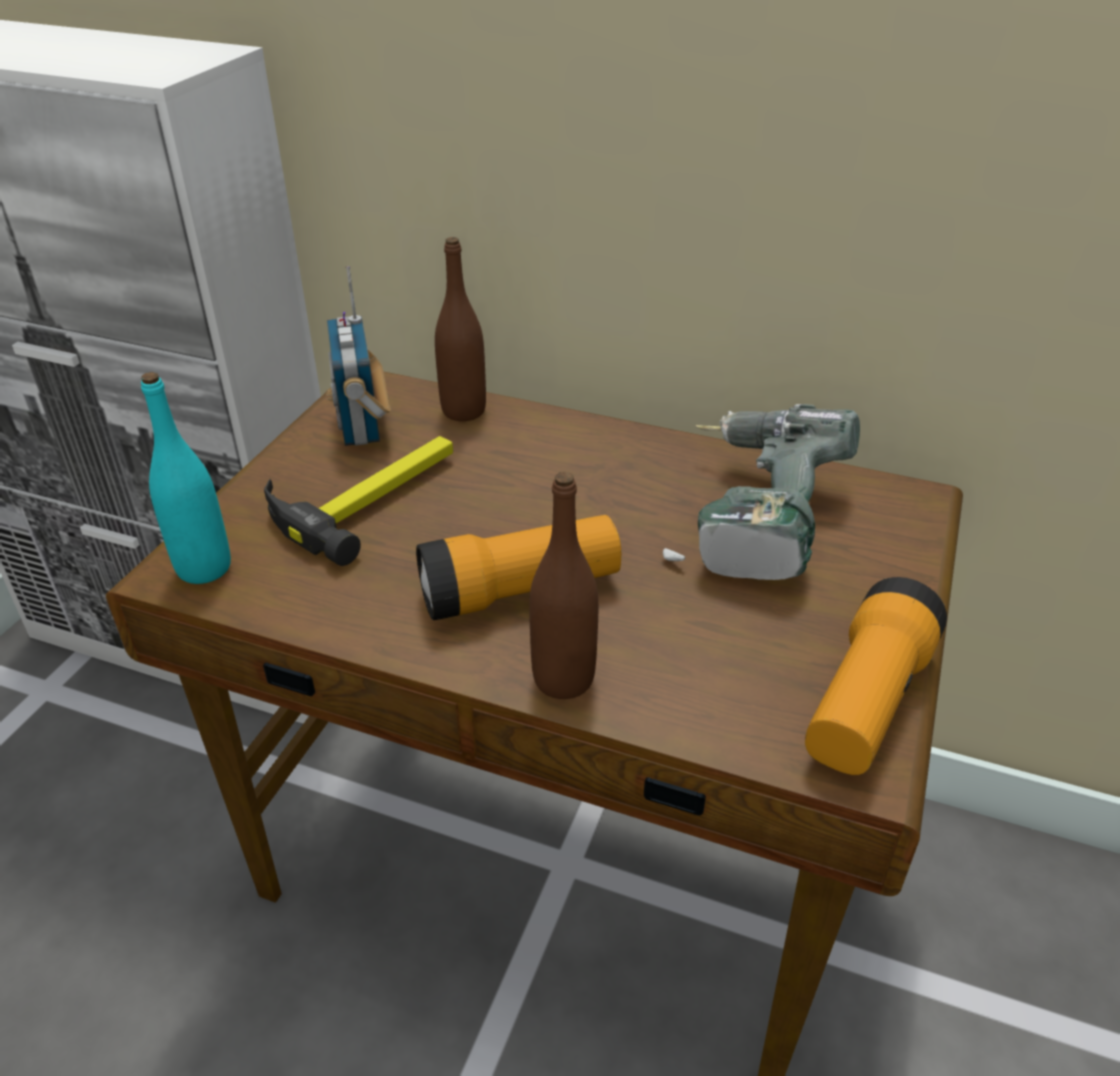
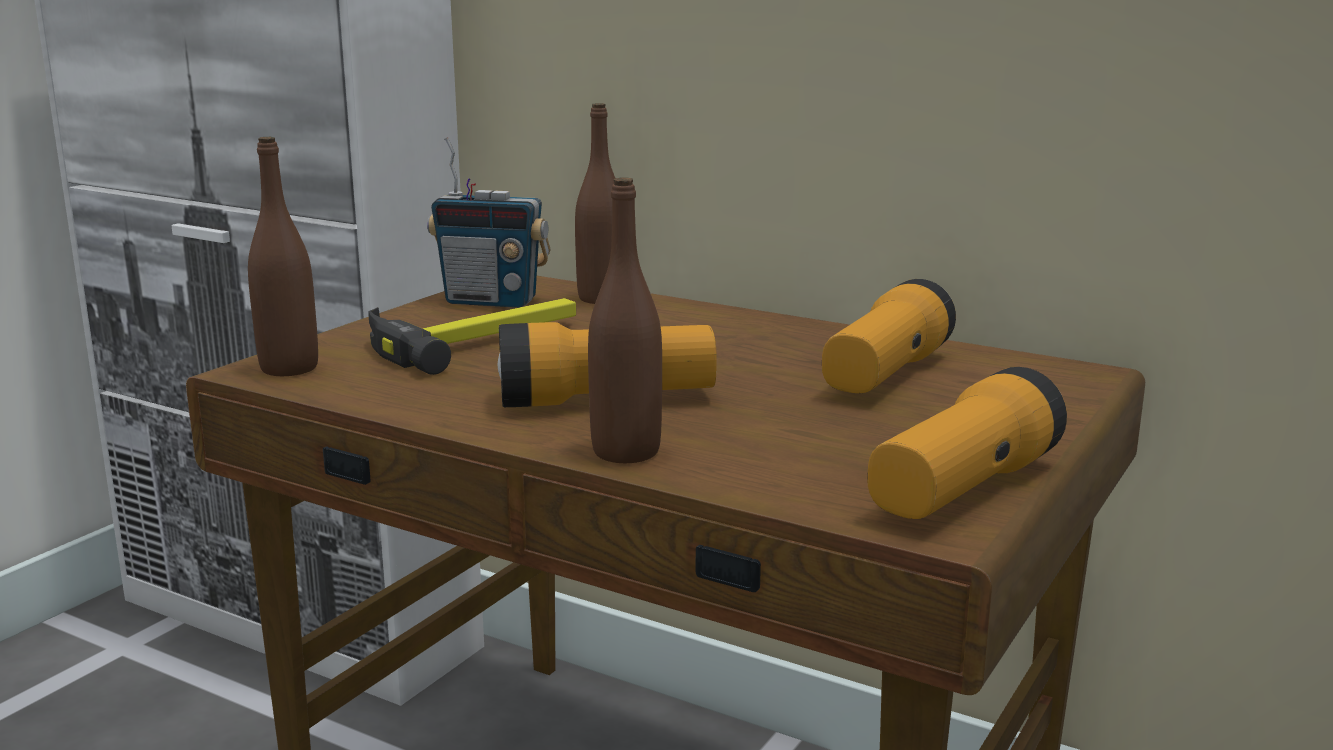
camera: 10 degrees right, 20 degrees down
(204, 568) = (289, 368): turquoise bottle -> brown bottle
(362, 425) = (491, 301): radio -> radio turned 75 degrees counterclockwise
(752, 519) = (885, 374): power drill -> flashlight

